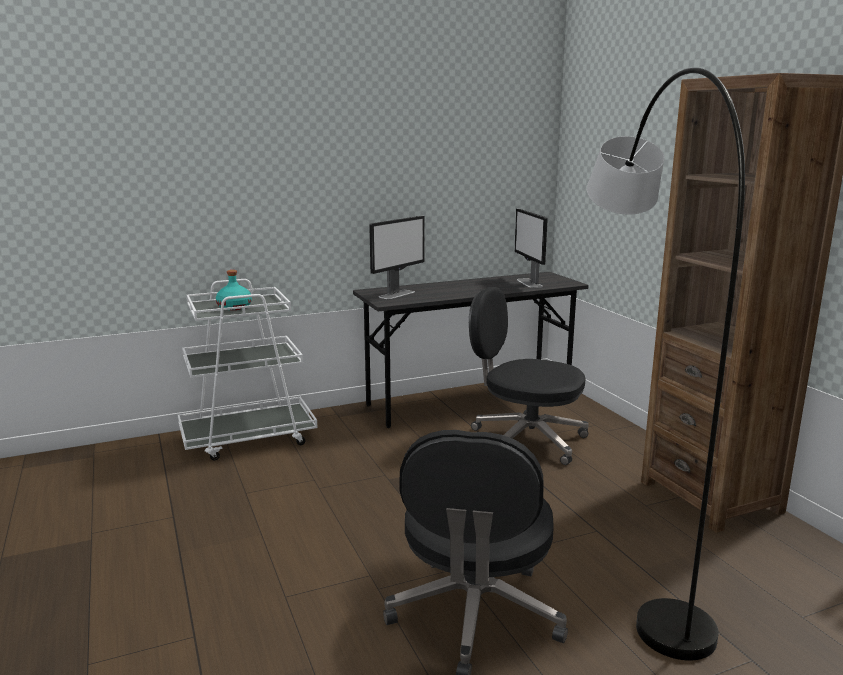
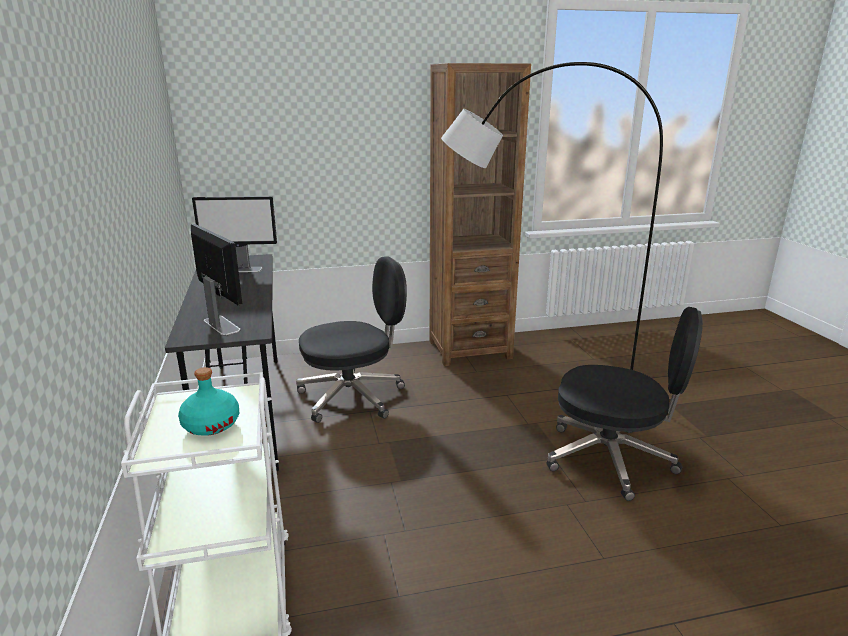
camera: 80 degrees left, 5 degrees up
(525, 440) = (353, 396): black office chair -> black office chair turned 150 degrees counterclockwise

